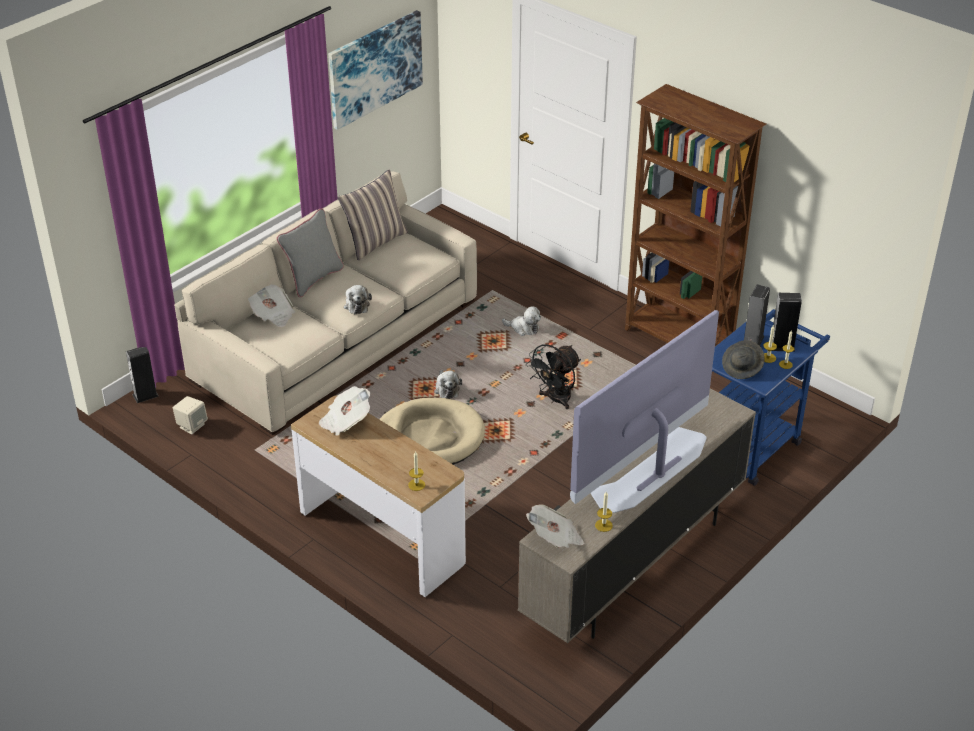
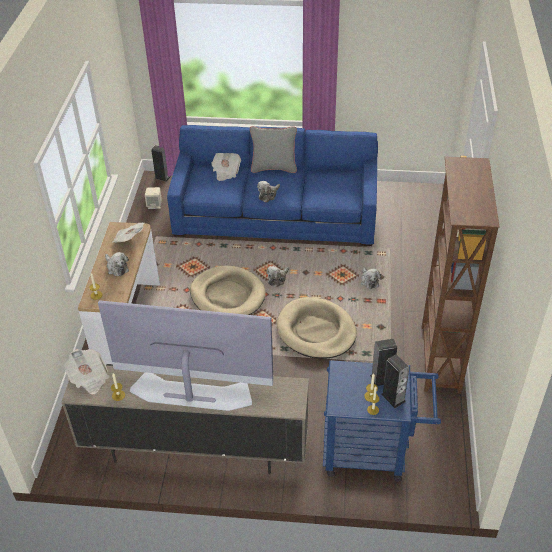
camera: 55 degrees right, 5 degrees up
(337, 338) = (276, 214): beige sofa -> blue sofa
(375, 68) = (396, 58): picture -> none
(375, 241) = (334, 170): pillow -> none
(386, 450) = (116, 268): none -> plush toy
(555, 400) = (316, 331): black fan -> beige dog bed
(742, 368) = (344, 387): grey hat -> none

